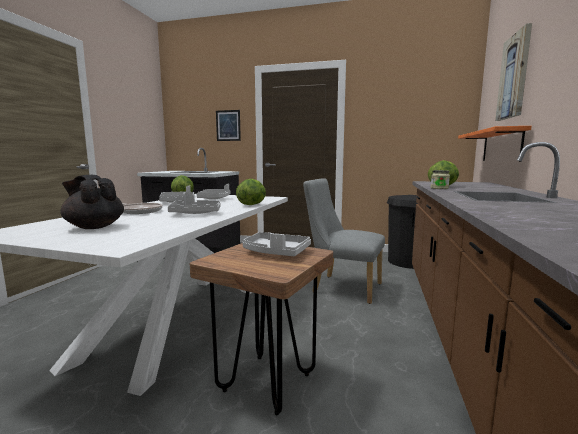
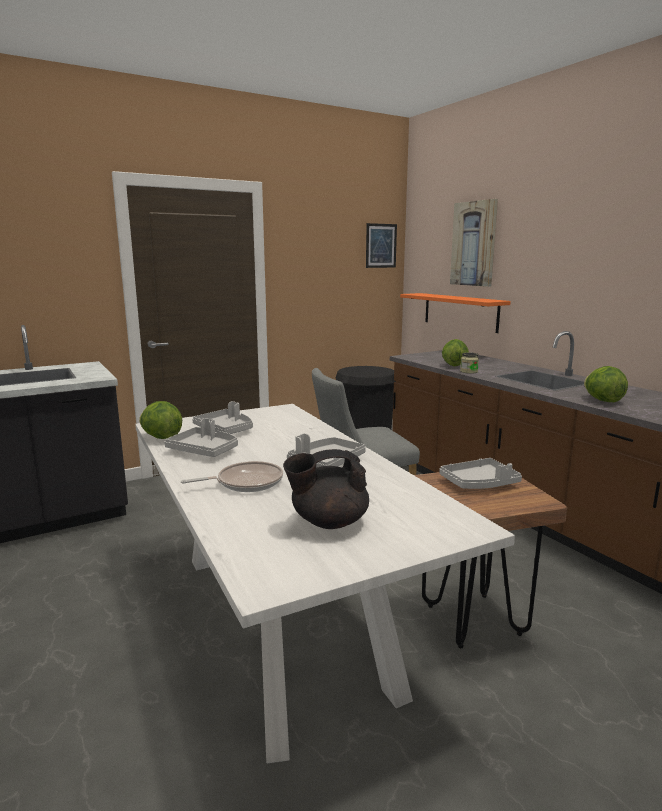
camera: 45 degrees left, 5 degrees up
(228, 125) = (64, 277): picture -> picture (381, 245)
(252, 204) = (318, 429): lettuce -> lettuce (602, 400)

